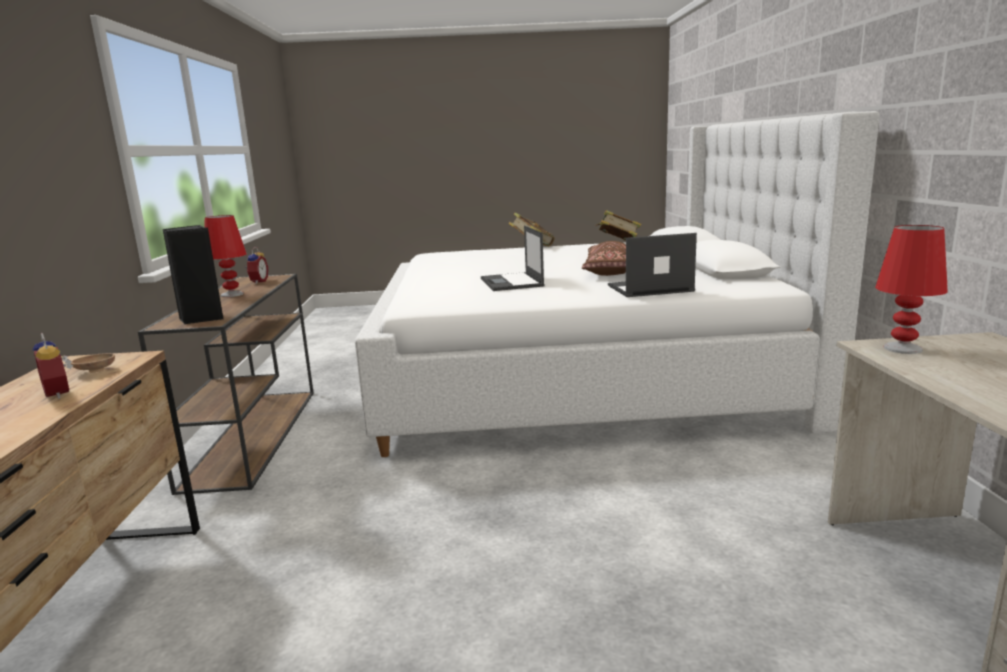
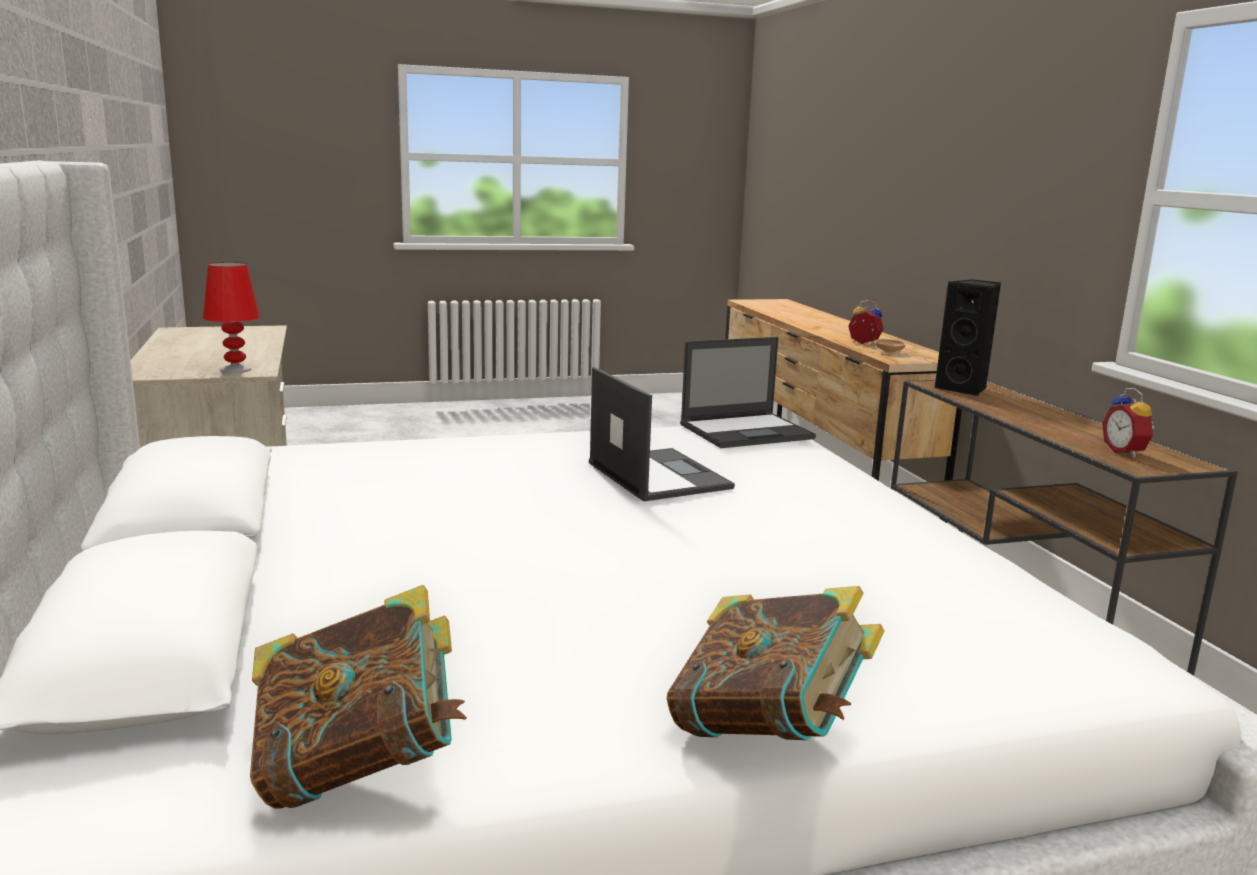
camera: 165 degrees right, 0 degrees up
(232, 294) = (1064, 424): red table lamp -> none
(610, 270) = (456, 516): brown pillow -> none
(649, 288) = (404, 454): laptop -> laptop (747, 431)

